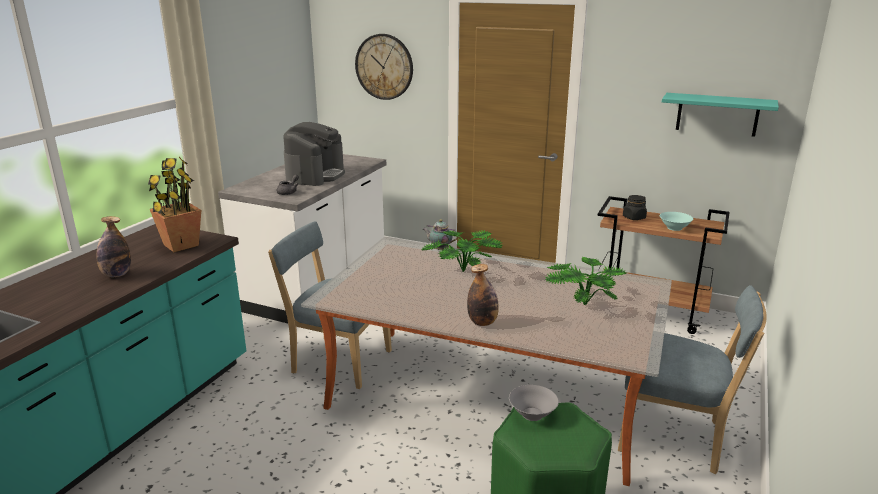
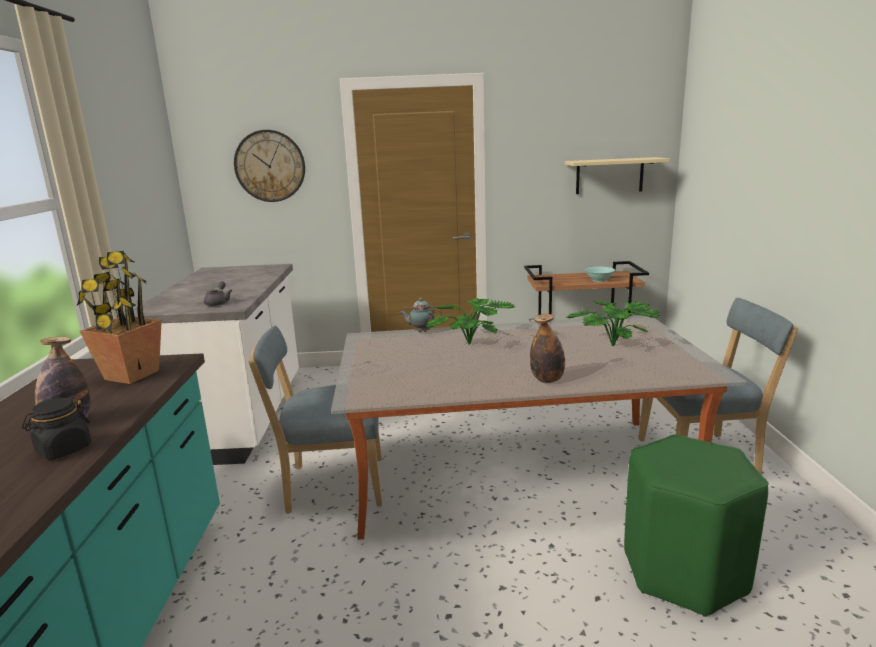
camera: 25 degrees left, 5 degrees down
(315, 175) = (231, 285): coffee machine -> none
(533, 414) = (660, 453): grey bowl -> none
(634, 217) = (558, 279): black jar -> black jar (63, 449)
(717, 114) = (609, 176): turquoise shelf -> beige shelf

